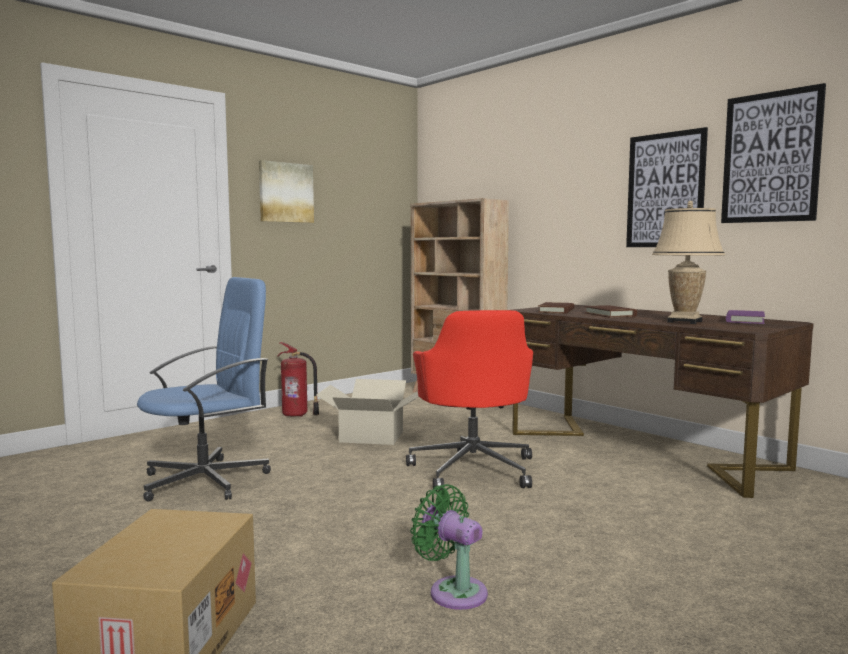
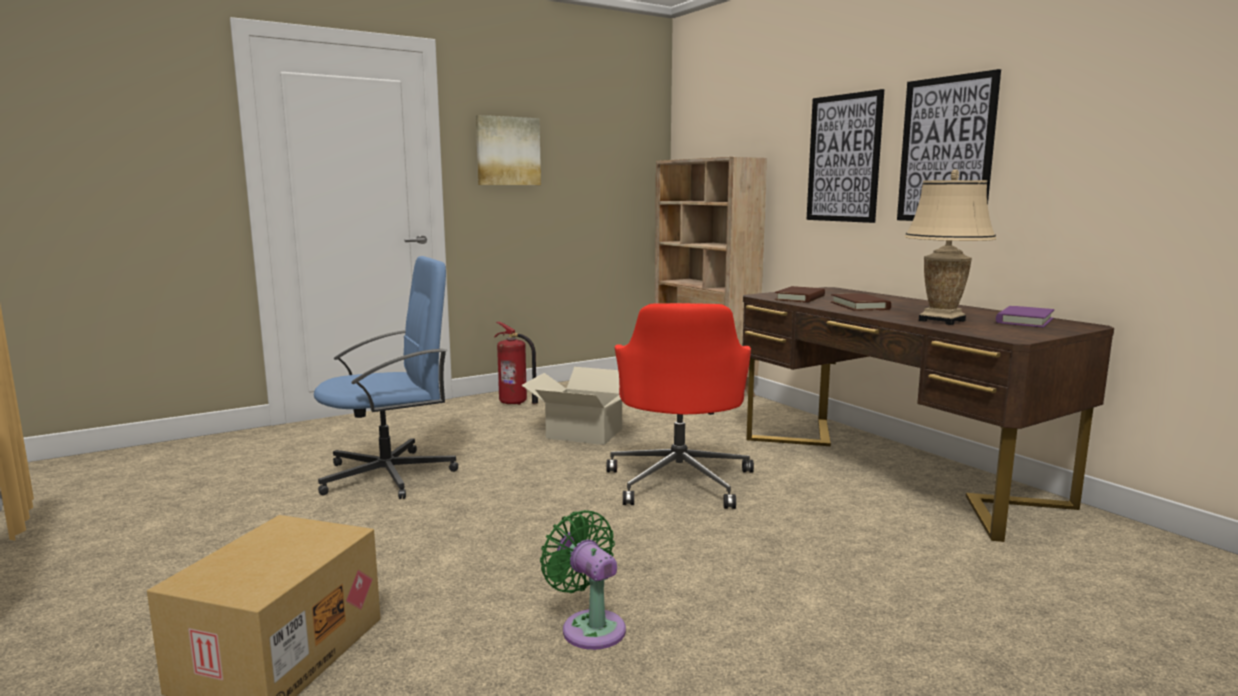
camera: 10 degrees right, 5 degrees up
(771, 157) = (1077, 110): picture -> picture (844, 158)

